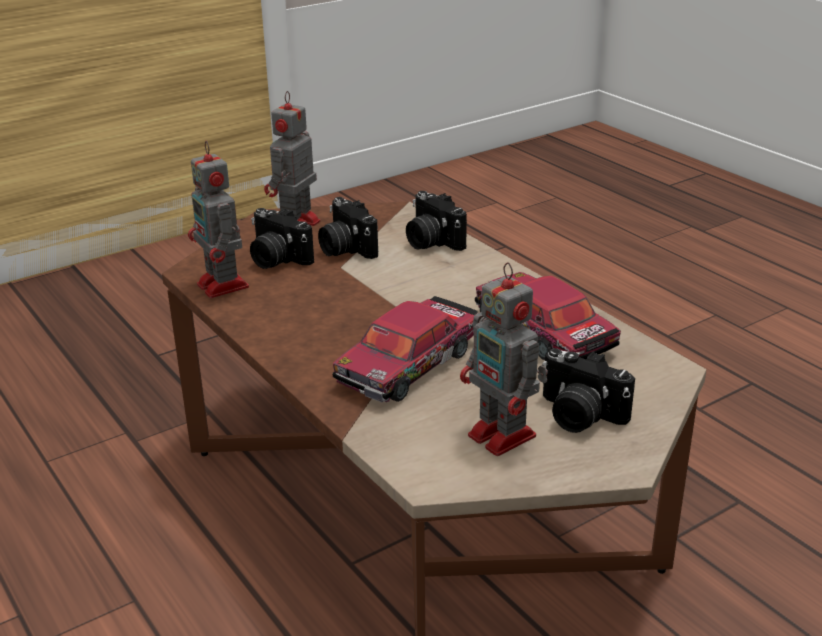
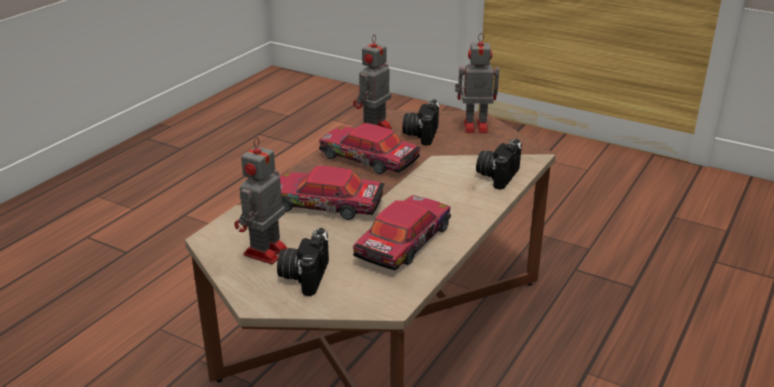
camera: 65 degrees right, 0 degrees up
(310, 308) = (369, 159): none -> toy car
(345, 249) = (456, 150): camera -> none

